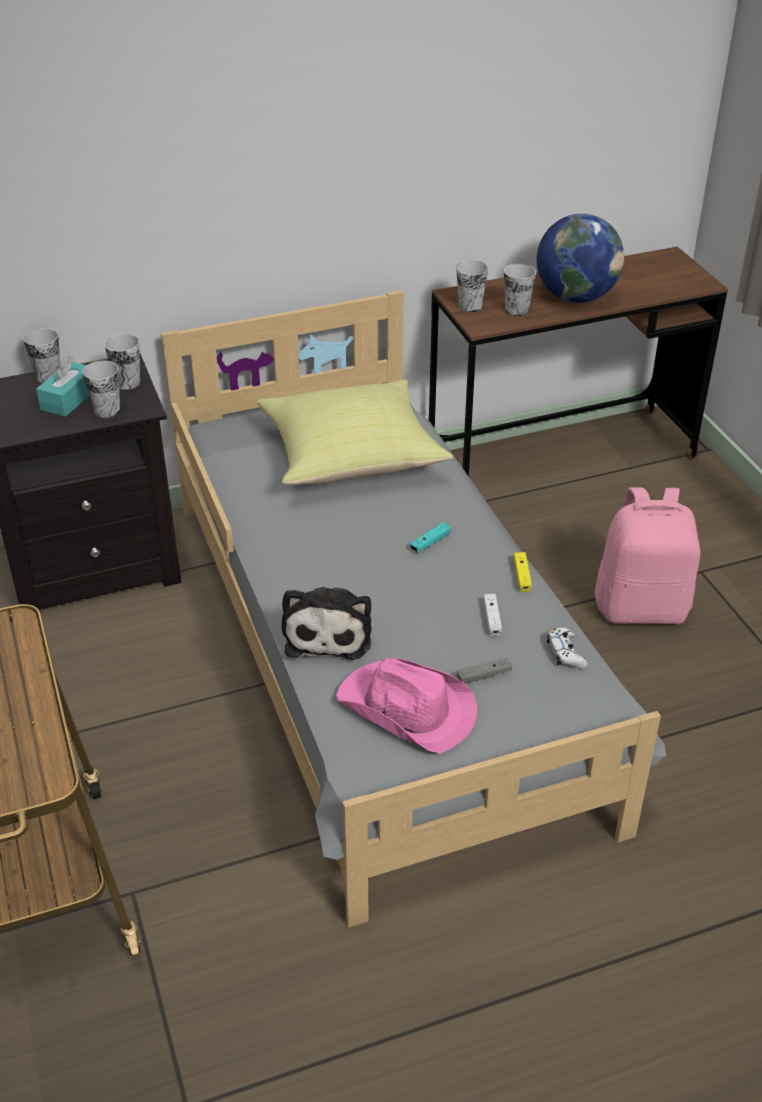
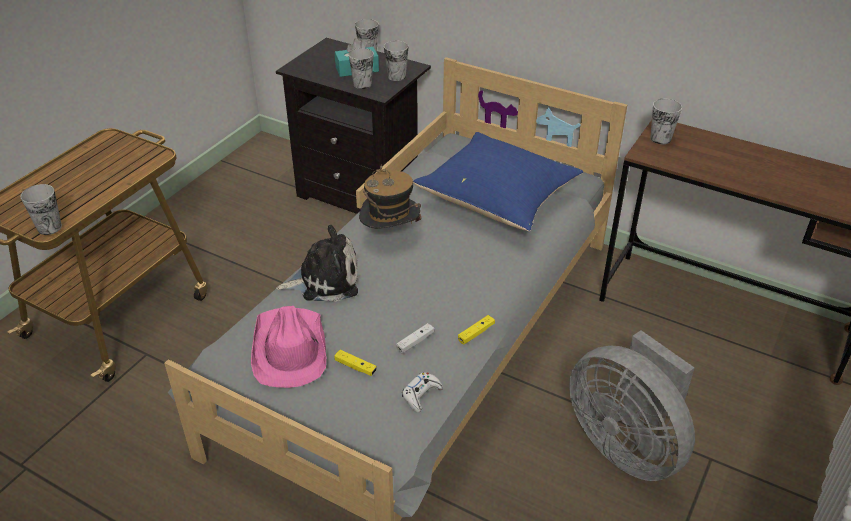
camera: 50 degrees right, 0 degrees up
(317, 553) = (390, 237): none -> hat
(328, 632) = (325, 280): plush toy -> plush toy turned 150 degrees counterclockwise
(352, 457) = (499, 200): yellow pillow -> blue pillow
(430, 542) = (458, 275): turquoise game controller -> none
(483, 676) = (355, 367): grey game controller -> yellow game controller
(516, 310) = (690, 158): cup -> cup (49, 228)
(575, 297) = (753, 173): globe -> none
(641, 607) = (626, 445): pink backpack -> grey fan

